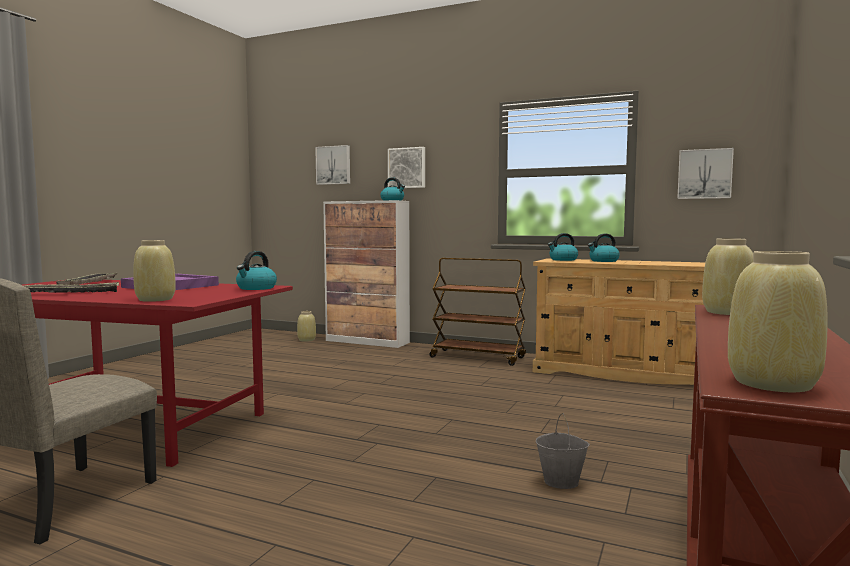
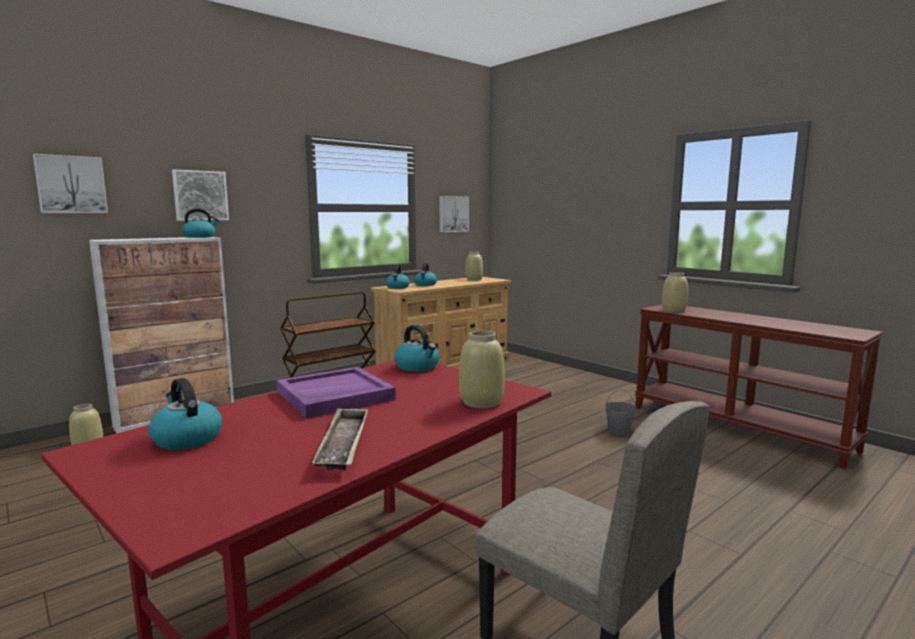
camera: 65 degrees left, 5 degrees up
(88, 283) = (186, 439): tray -> kettle
(771, 383) = (843, 333): beige vase -> beige vase (474, 279)

